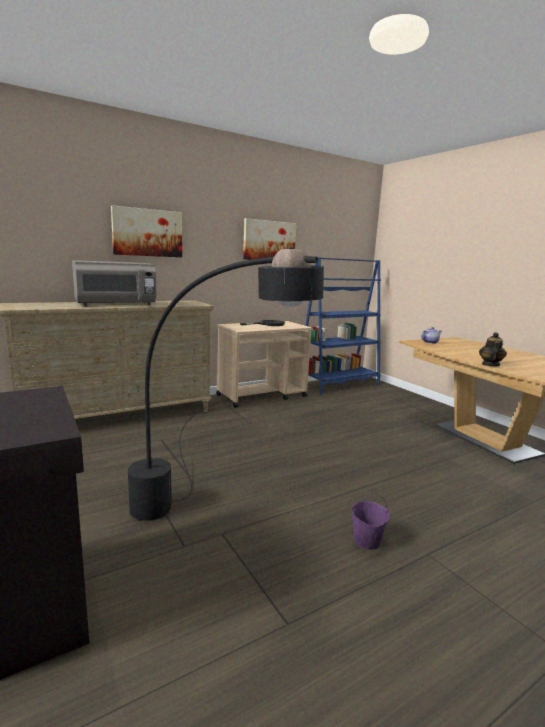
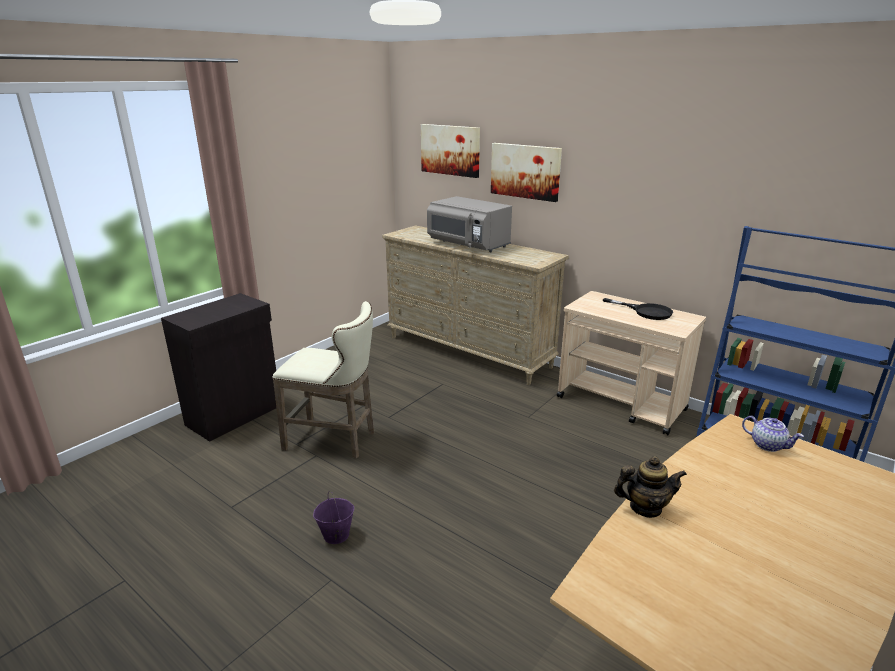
camera: 70 degrees right, 10 degrees up
(202, 516) = (335, 440): black floor lamp -> beige stool
(269, 240) = (688, 188): picture -> picture (450, 150)

